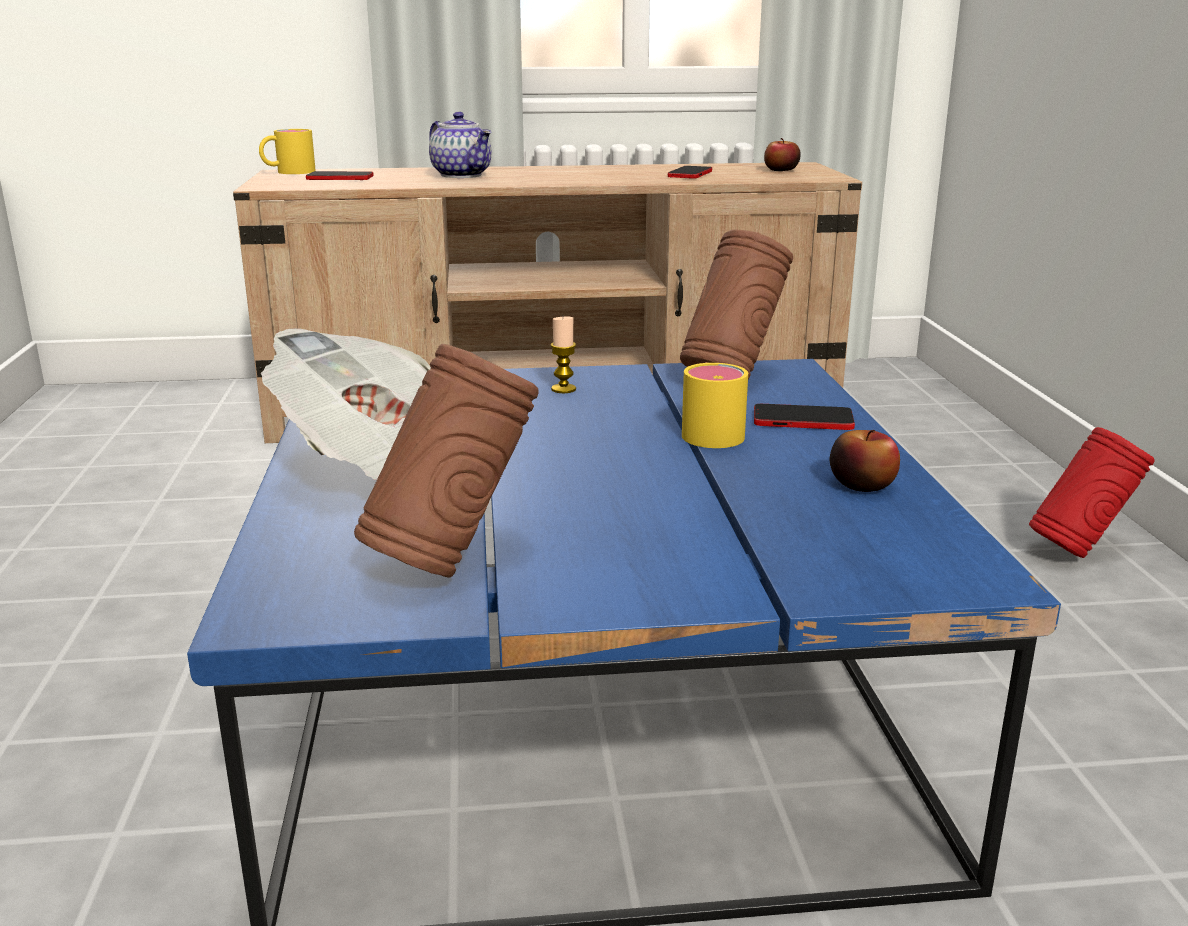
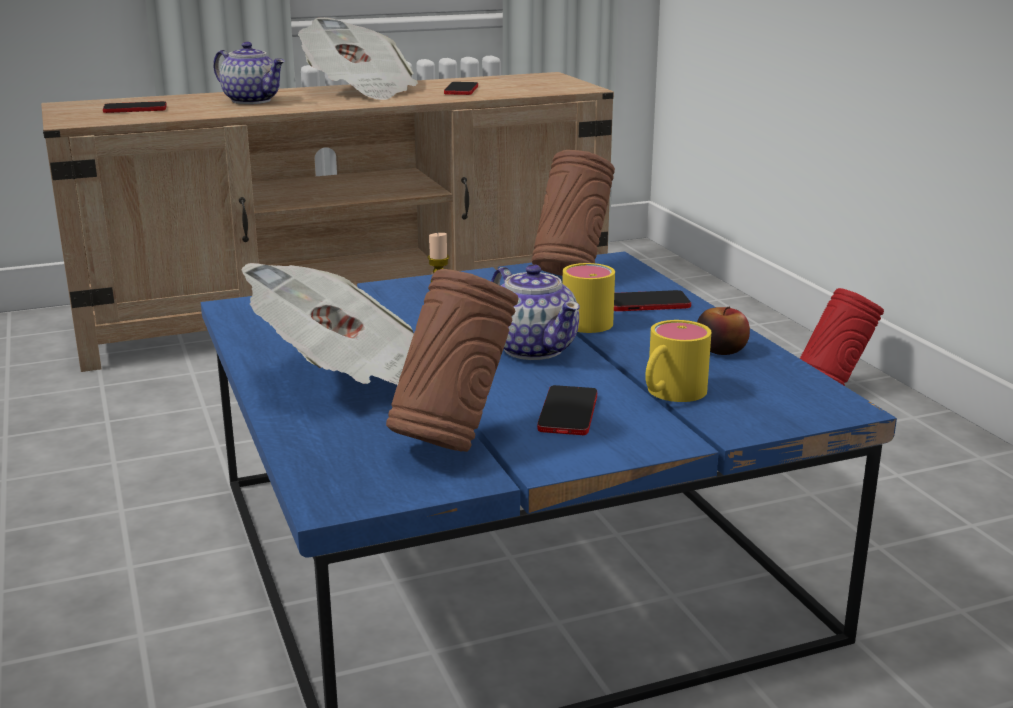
camera: 15 degrees left, 0 degrees up
(288, 172) = (74, 105): yellow mug -> yellow mug (669, 394)
(581, 171) = (360, 91): none -> newspaper
(616, 542) = (568, 412): none -> phone
(628, 459) = (533, 348): none -> teapot
(781, 170) = (537, 82): apple -> none

